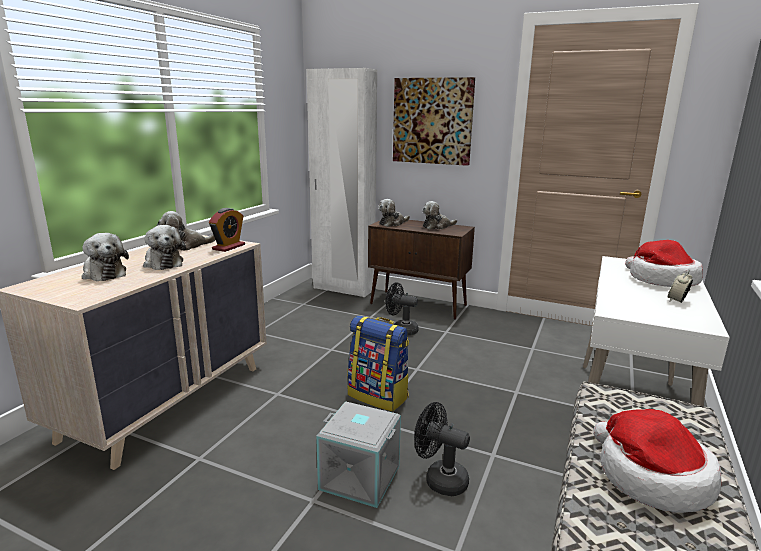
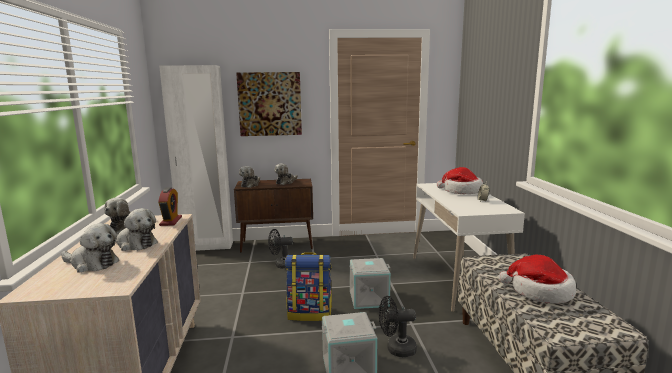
camera: 30 degrees left, 5 degrees down
(468, 401) = (369, 298): none -> grey storage box

